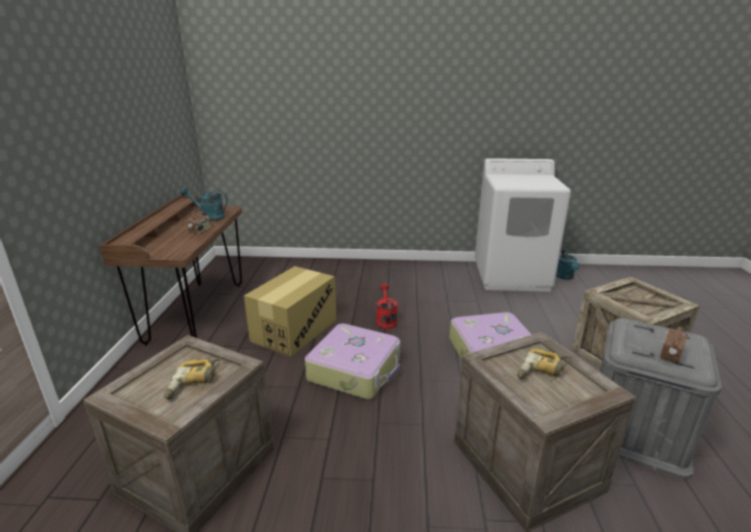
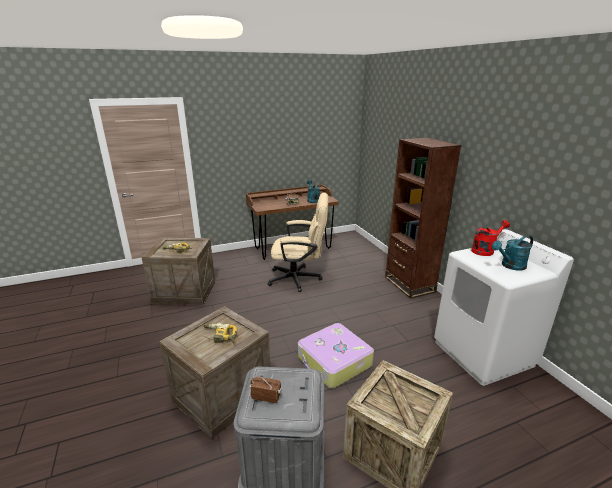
camera: 65 degrees right, 0 degrees up
(295, 330) = (299, 279): cardboard box -> beige office chair
(355, 370) = (275, 309): suitcase -> none
(381, 268) = (409, 284): none -> brown bookcase
(386, 320) = (337, 305): red watering can -> red watering can (485, 250)
(565, 277) = (533, 395): turquoise watering can -> turquoise watering can (510, 266)

